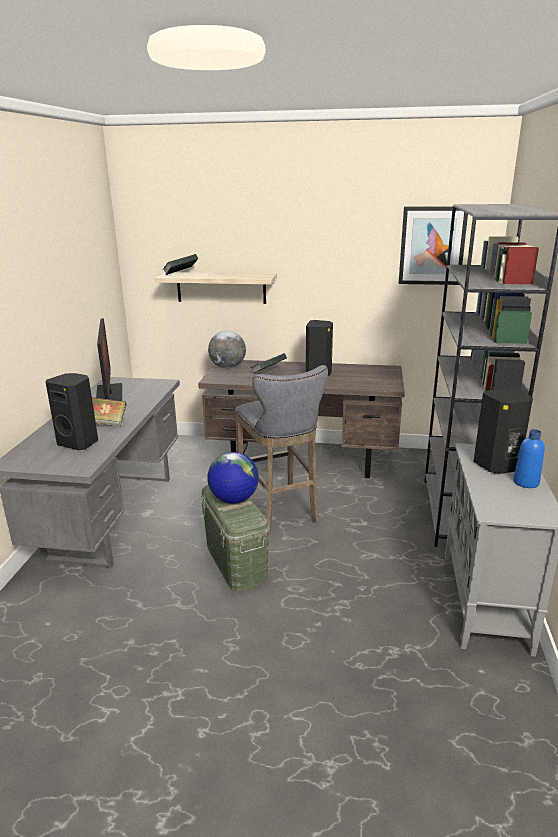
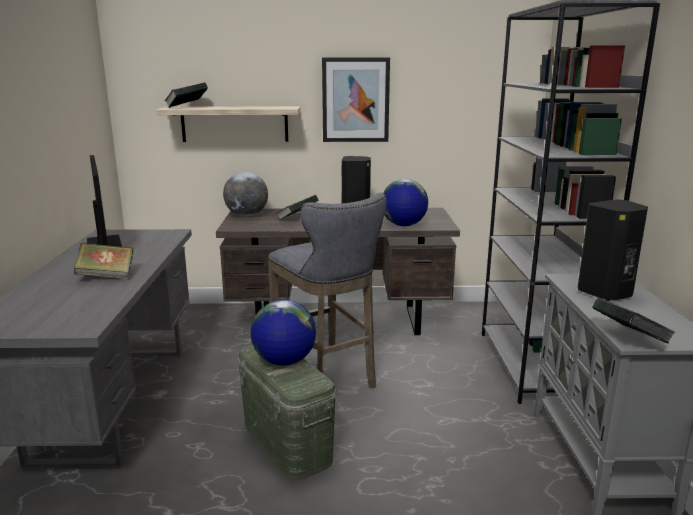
camera: 10 degrees left, 5 degrees down
(79, 443) = (74, 299): black speaker -> none
(356, 384) = (403, 225): none -> globe
(432, 246) = (473, 72): picture -> picture (355, 100)
(489, 511) = (628, 339): none -> book
(526, 482) = (648, 307): blue bottle -> none

